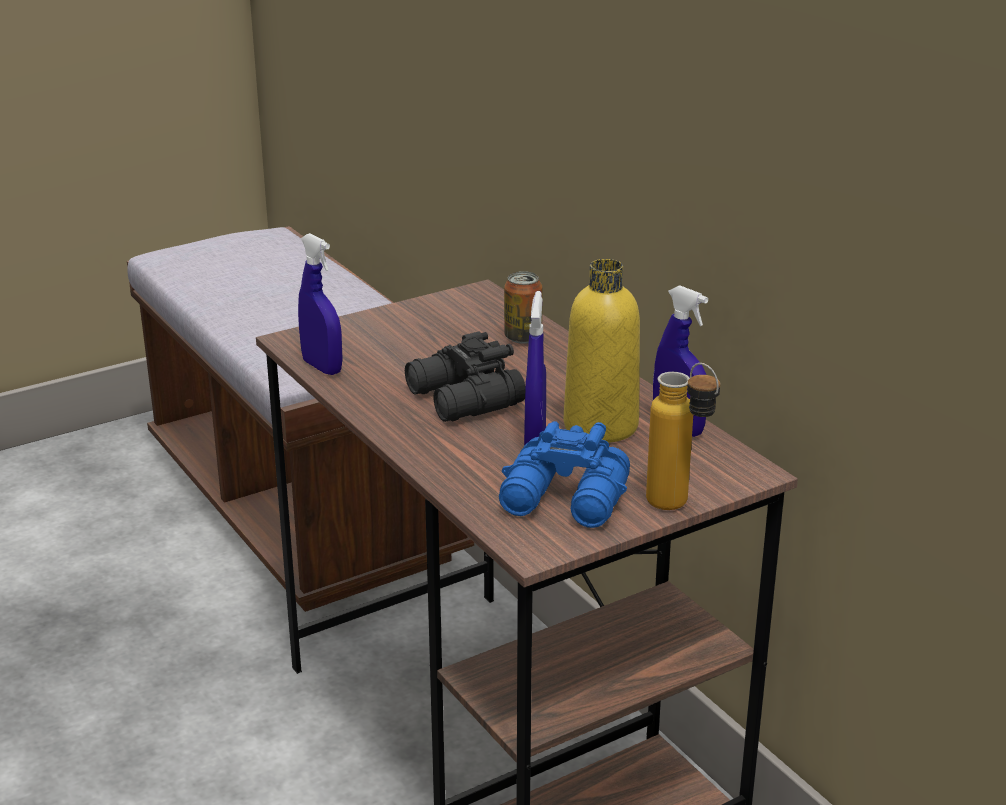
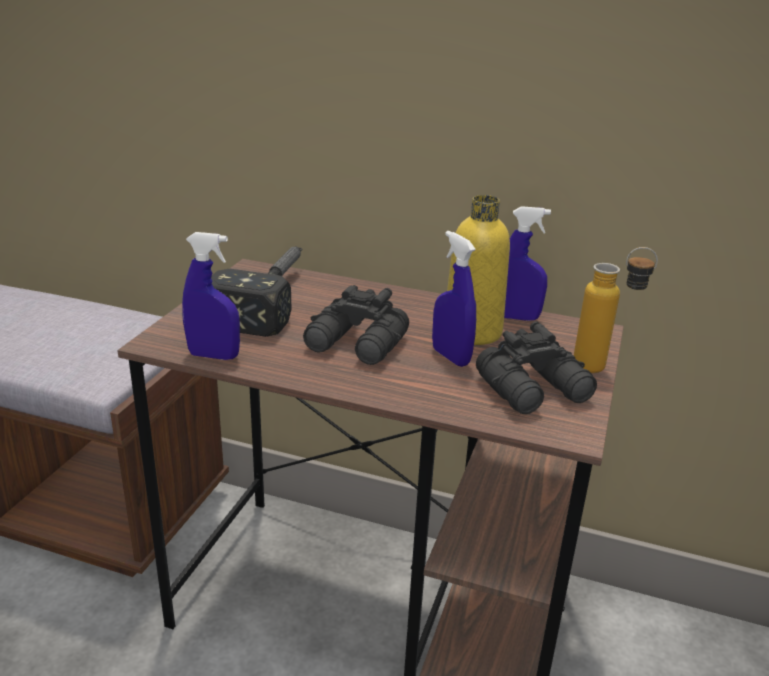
camera: 40 degrees left, 0 degrees up
(454, 328) = (272, 297): none -> hammer
(523, 337) = (329, 290): can -> none
(566, 500) = (536, 390): blue binoculars -> black binoculars

